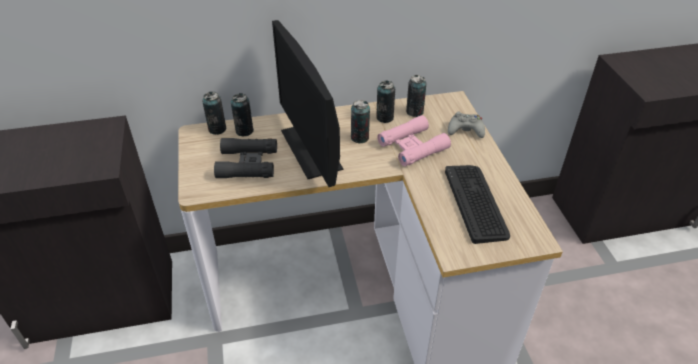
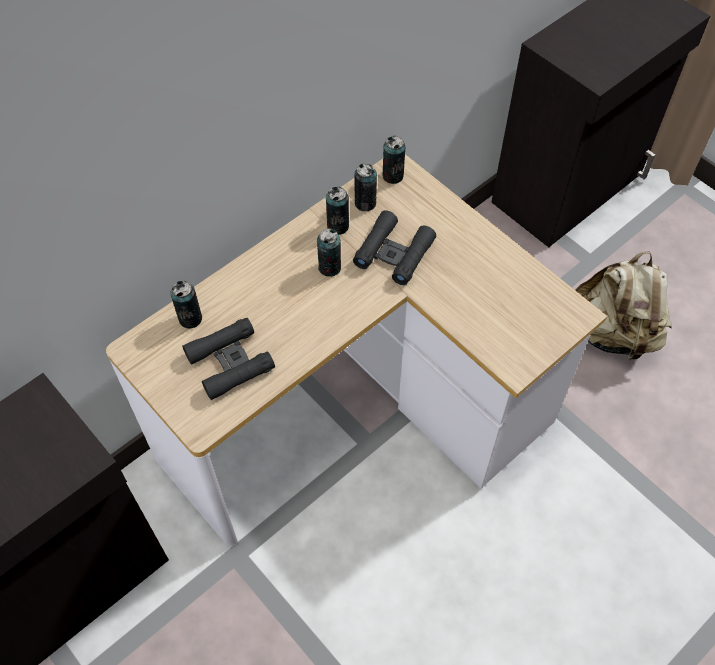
camera: 30 degrees left, 15 degrees up
(217, 129) = (155, 331): can -> can (393, 176)
(311, 149) = (287, 309): monitor -> none
(413, 146) = (394, 253): pink binoculars -> black binoculars
(465, 130) = (434, 205): grey game controller -> none
(476, 203) = (500, 297): keyboard -> none
(606, 326) = (613, 333): none -> beige backpack

